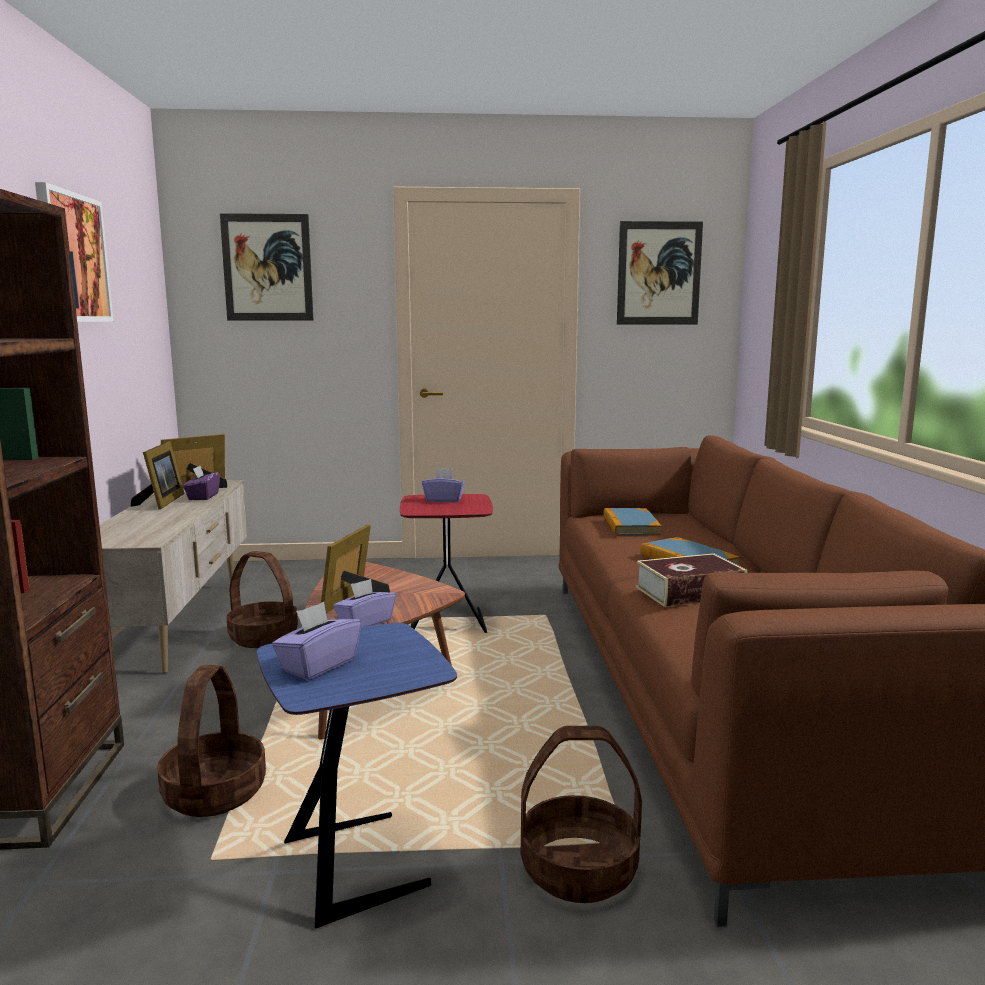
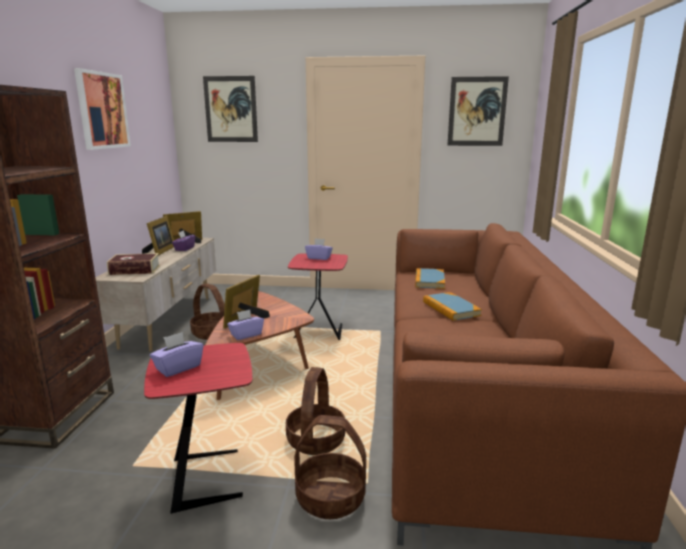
camera: 10 degrees right, 5 degrees up
(215, 792) = (149, 426): basket -> basket (316, 440)
(360, 863) = (209, 478): blue side table -> red side table
(689, 592) = (437, 332): book -> book (135, 270)

